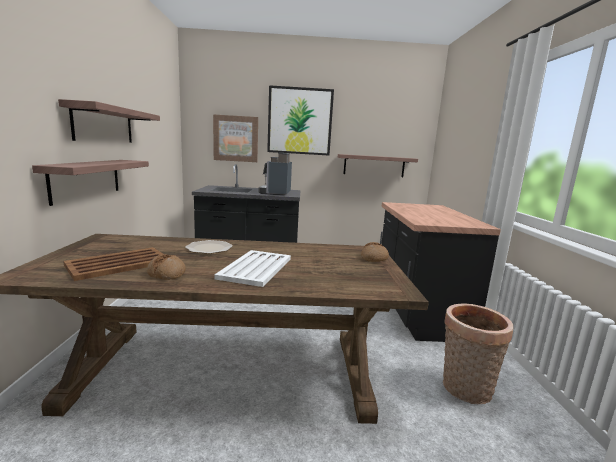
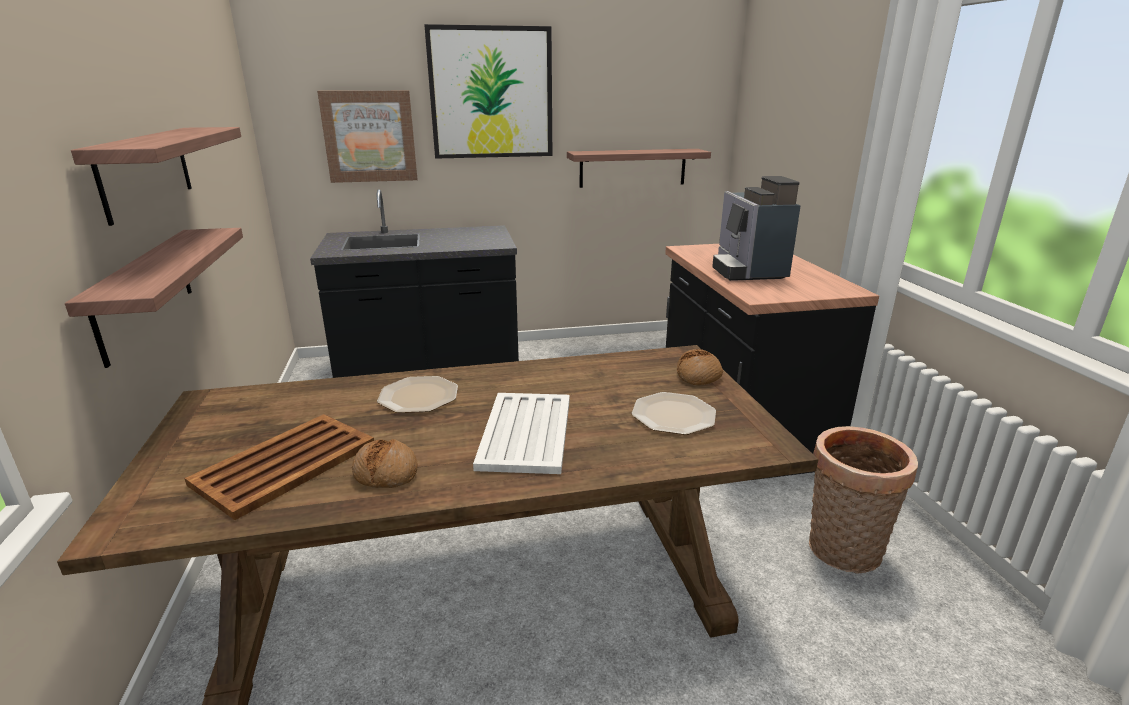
camera: 10 degrees left, 10 degrees up
(276, 193) = (468, 241): coffee machine -> coffee machine (747, 271)
(347, 271) = (672, 415): none -> plate

